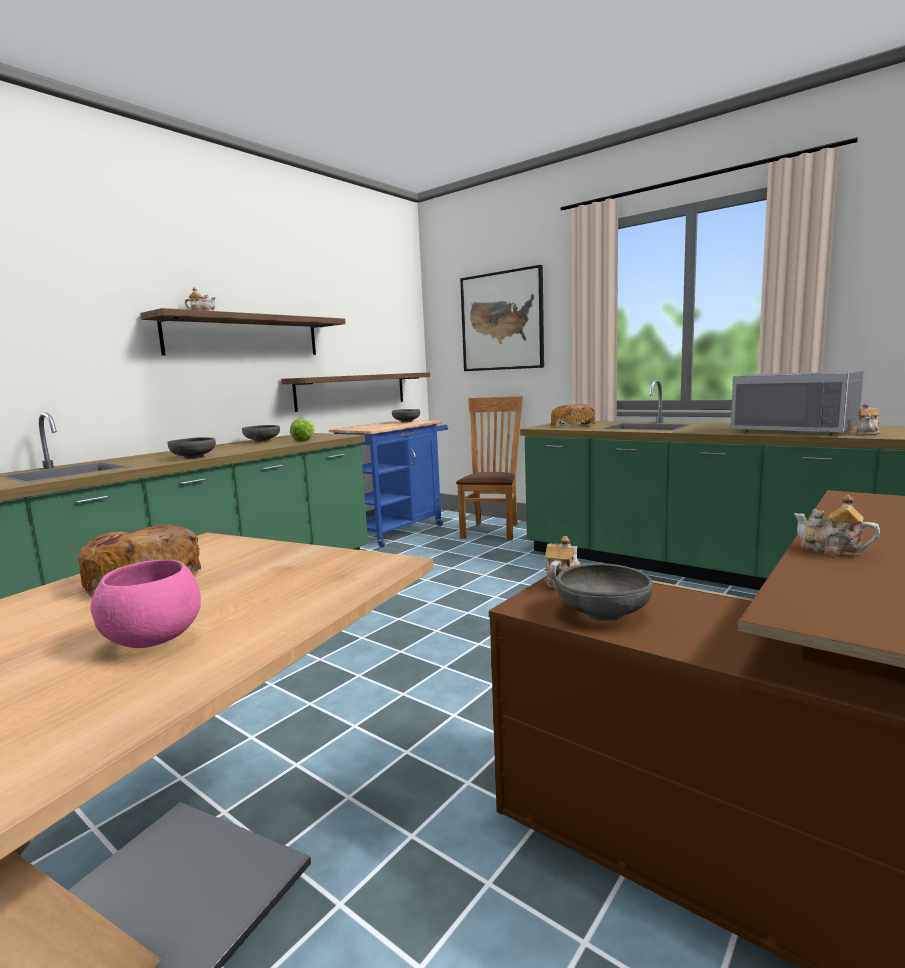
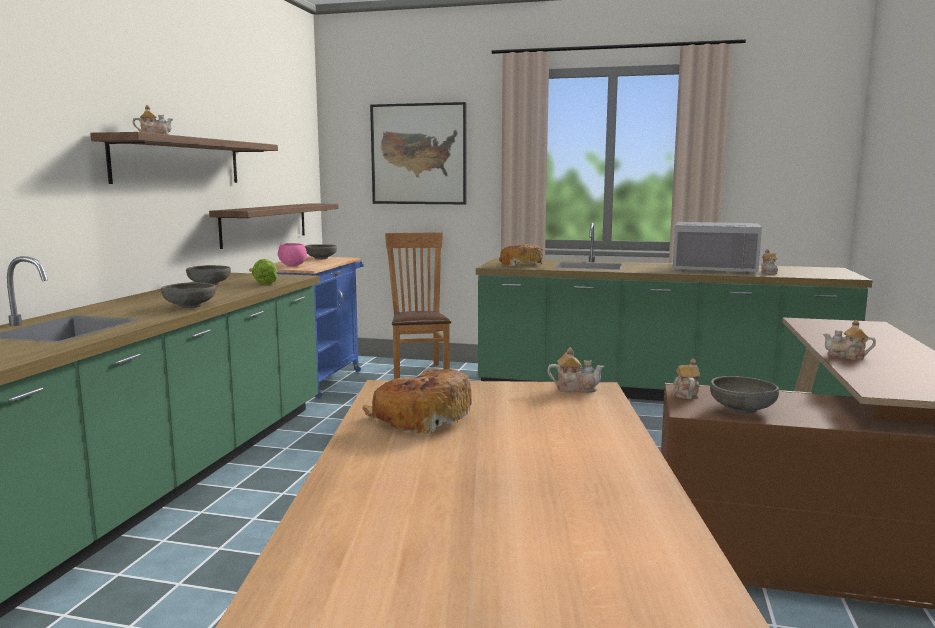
camera: 25 degrees left, 0 degrees up
(153, 641) = (552, 451): pink bowl -> pink bowl (292, 266)
(366, 561) = (575, 388): none -> teapot

